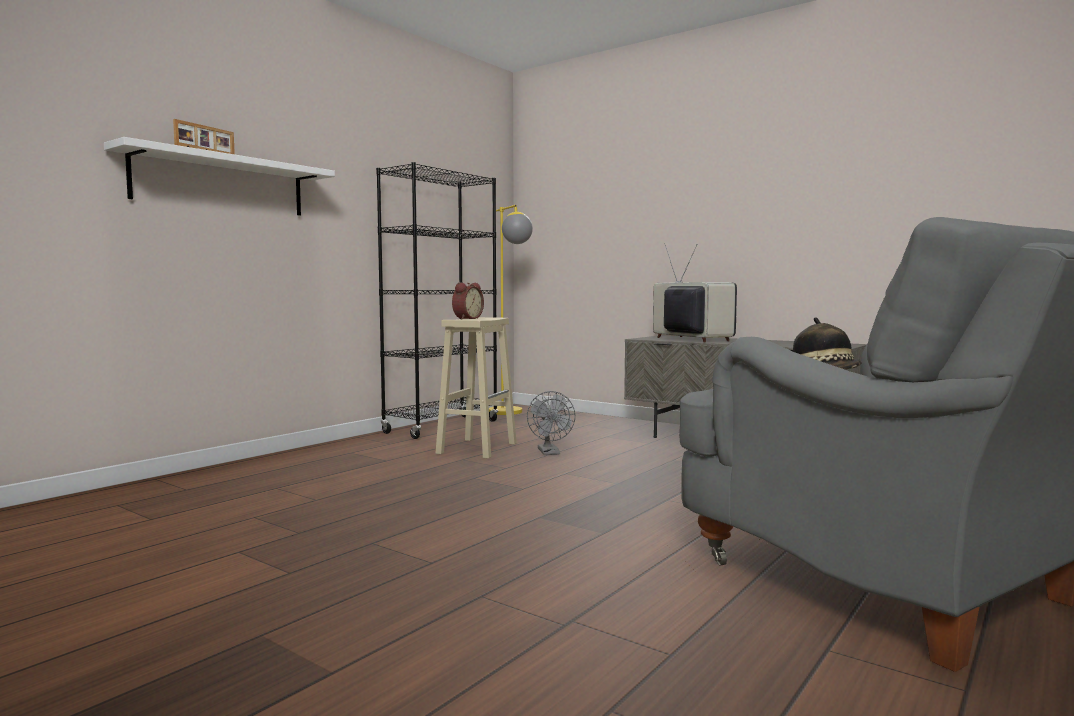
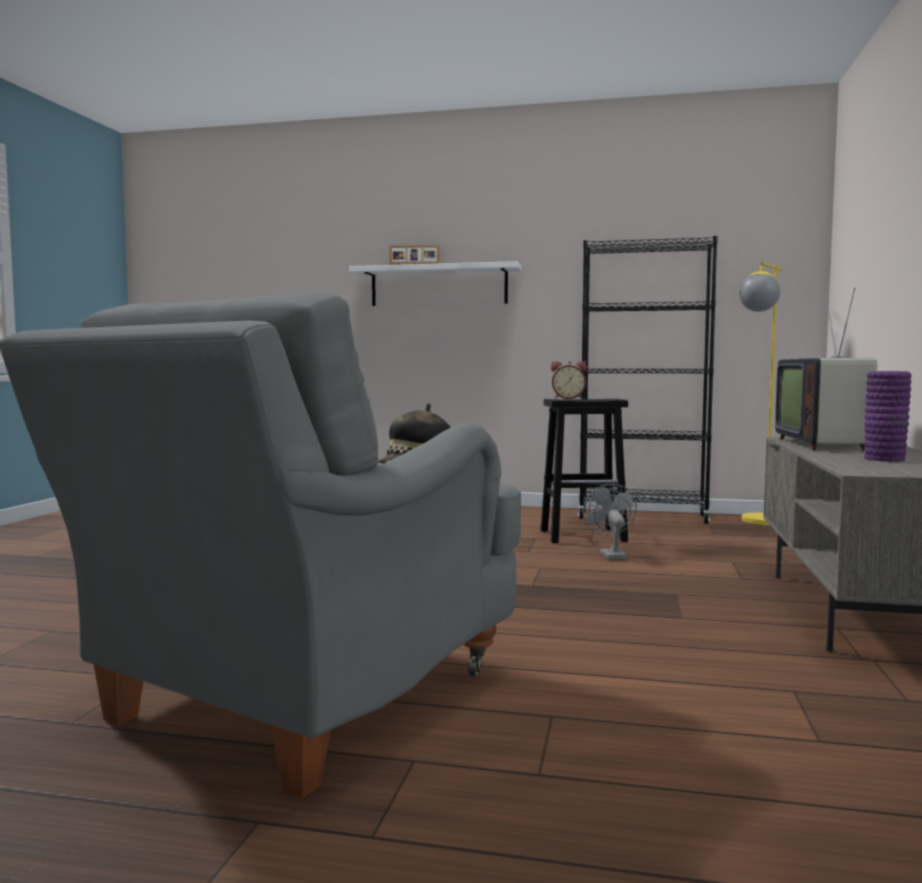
camera: 65 degrees right, 0 degrees up
(477, 448) = (584, 535): beige stool -> black stool
(550, 453) = (610, 554): grey fan -> grey fan turned 120 degrees clockwise
(689, 339) = (826, 444): television -> television turned 150 degrees clockwise
(777, 342) = (884, 459): none -> purple vase

